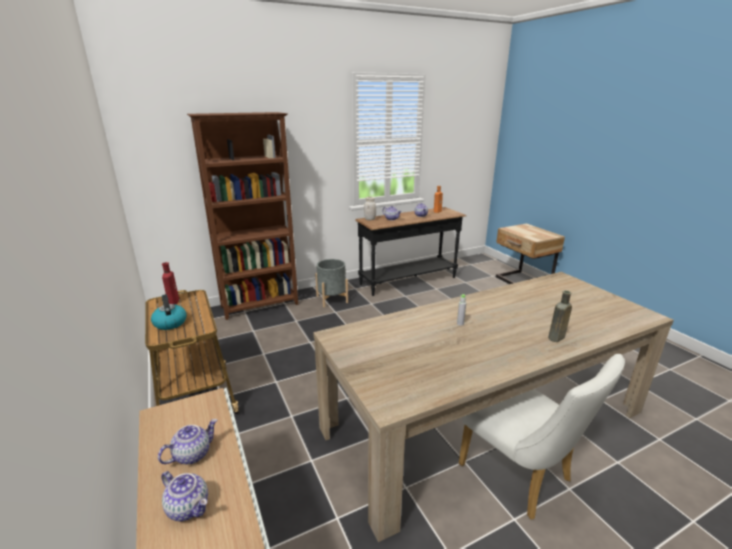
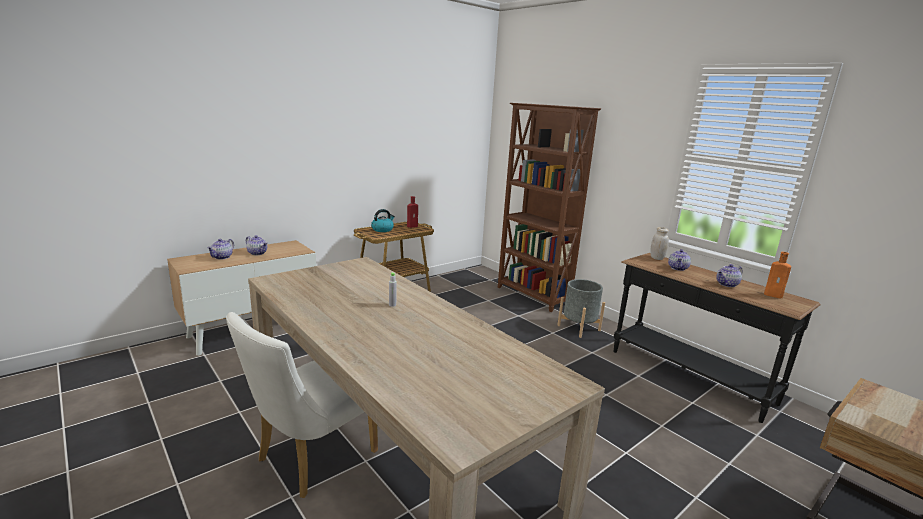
camera: 75 degrees right, 5 degrees down
(555, 338) = (369, 351): brown bottle -> none

